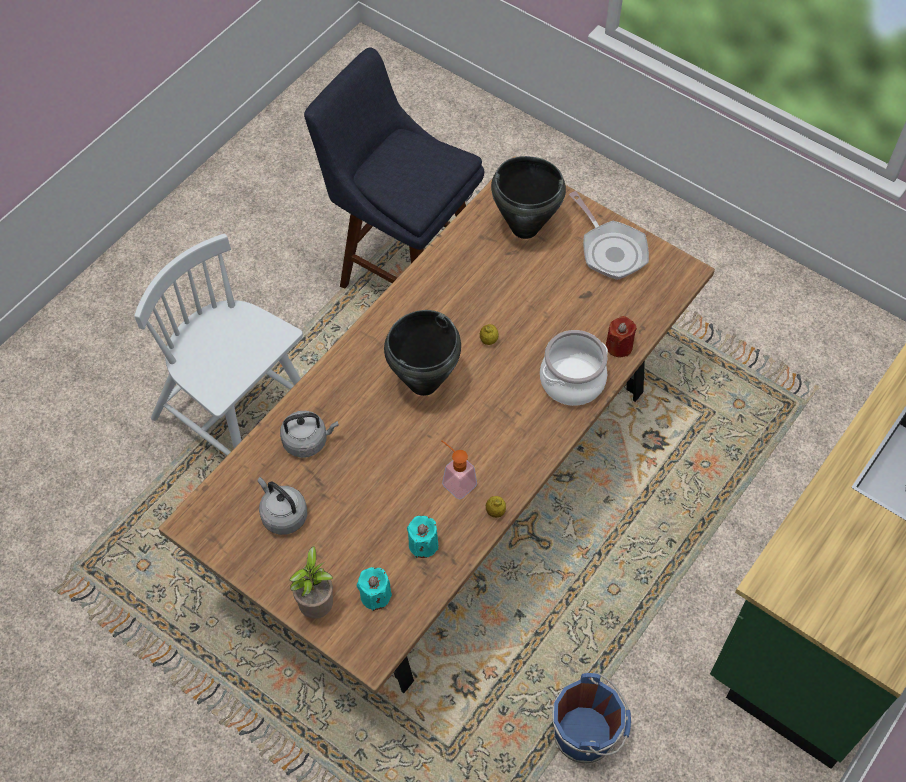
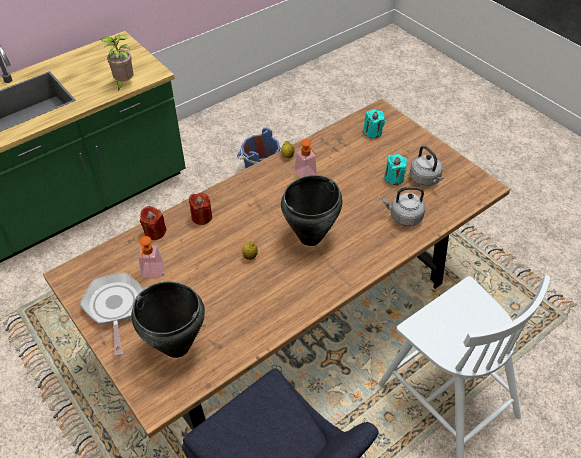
camera: 165 degrees left, 10 degrees down
(317, 605) = (408, 134): potted plant -> potted plant (124, 83)
(423, 544) = (337, 149): turquoise candle -> turquoise candle (394, 178)
(572, 380) = (201, 217): cooking pot -> red candle
(592, 294) = (152, 274): none -> soap dispenser

